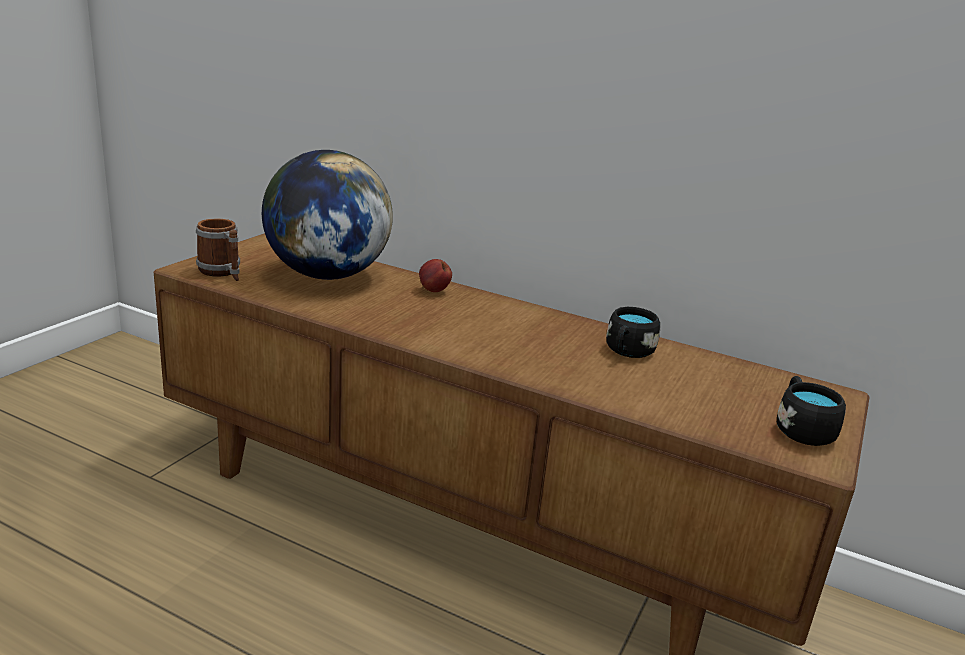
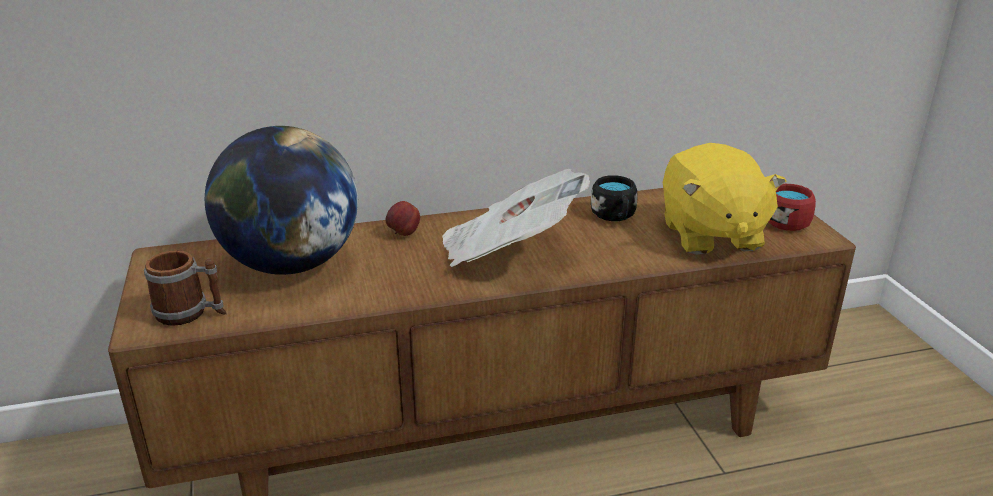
camera: 40 degrees left, 5 degrees up
(484, 332) = (509, 251): none -> newspaper
(692, 403) = (710, 235): none -> yellow plush toy
(801, 429) = (780, 220): black mug -> red mug

